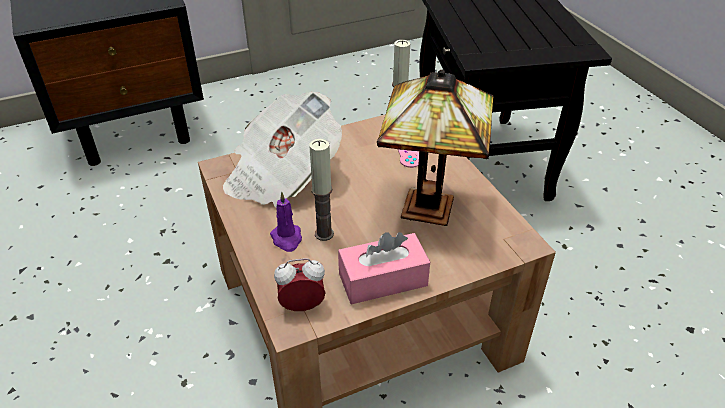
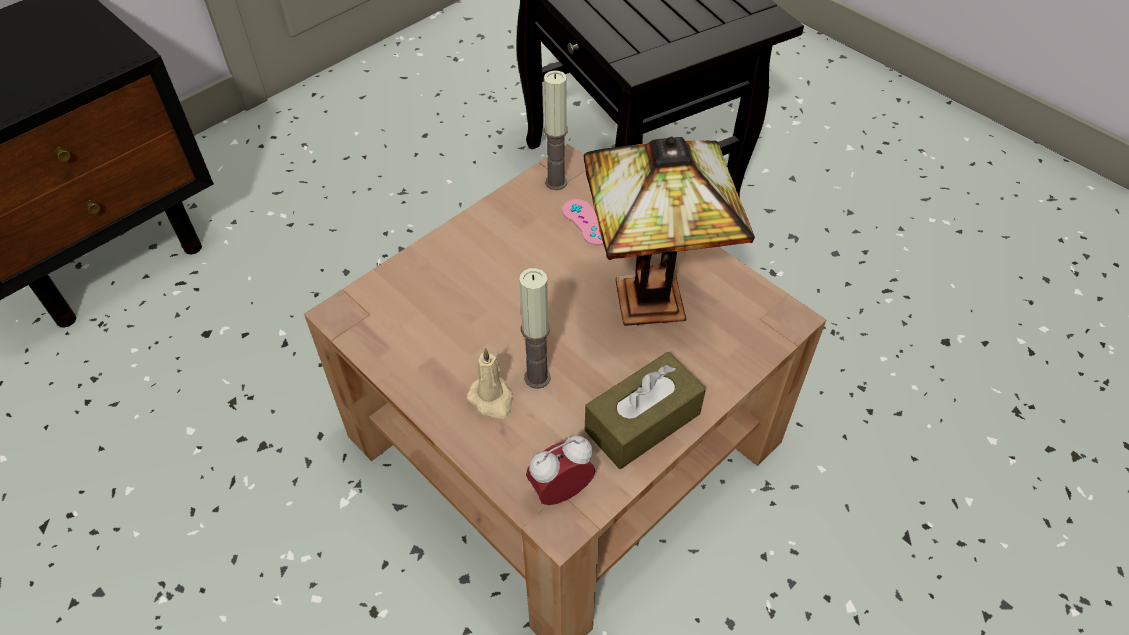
camera: 20 degrees left, 10 degrees up
(282, 175) = (436, 302): newspaper -> none
(287, 239) = (492, 400): purple candle -> beige candle
(383, 280) = (642, 422): pink tissue box -> brown tissue box

